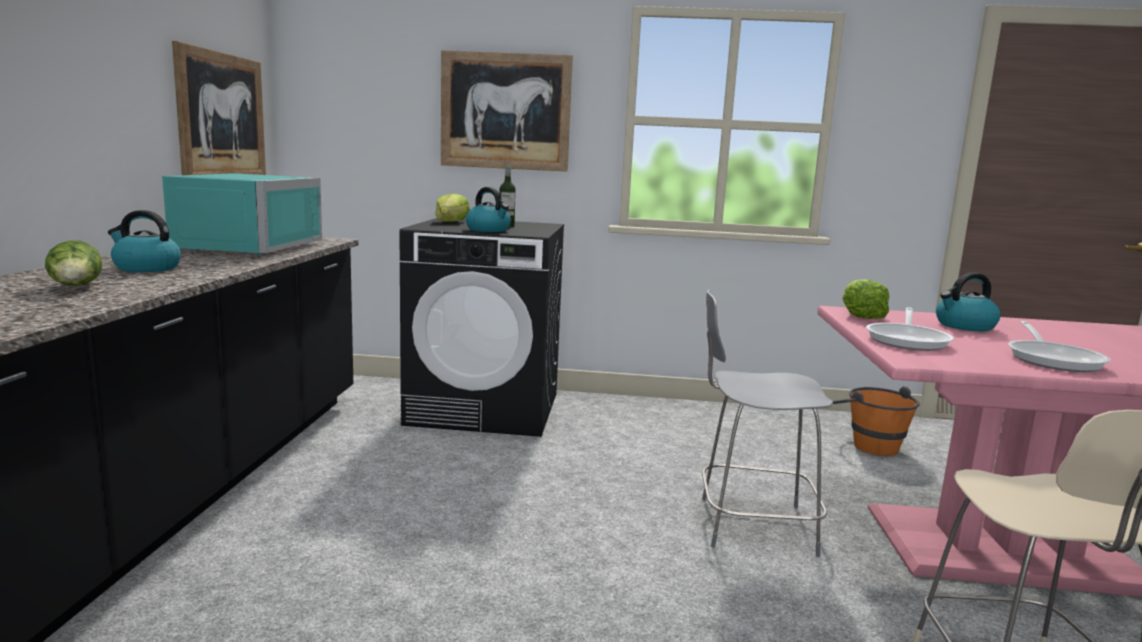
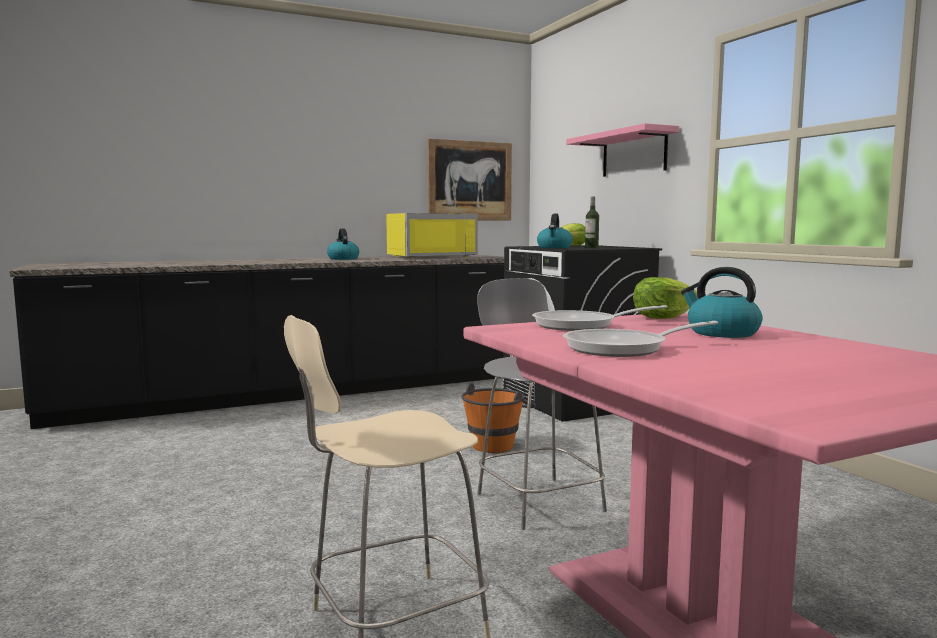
camera: 60 degrees right, 5 degrees down
(77, 287) = (287, 260): lettuce -> none
(241, 247) = (429, 257): turquoise microwave -> yellow microwave
(505, 111) = (634, 153): picture -> pink shelf
(868, 444) = (858, 527): orange bucket -> orange bucket (497, 443)

